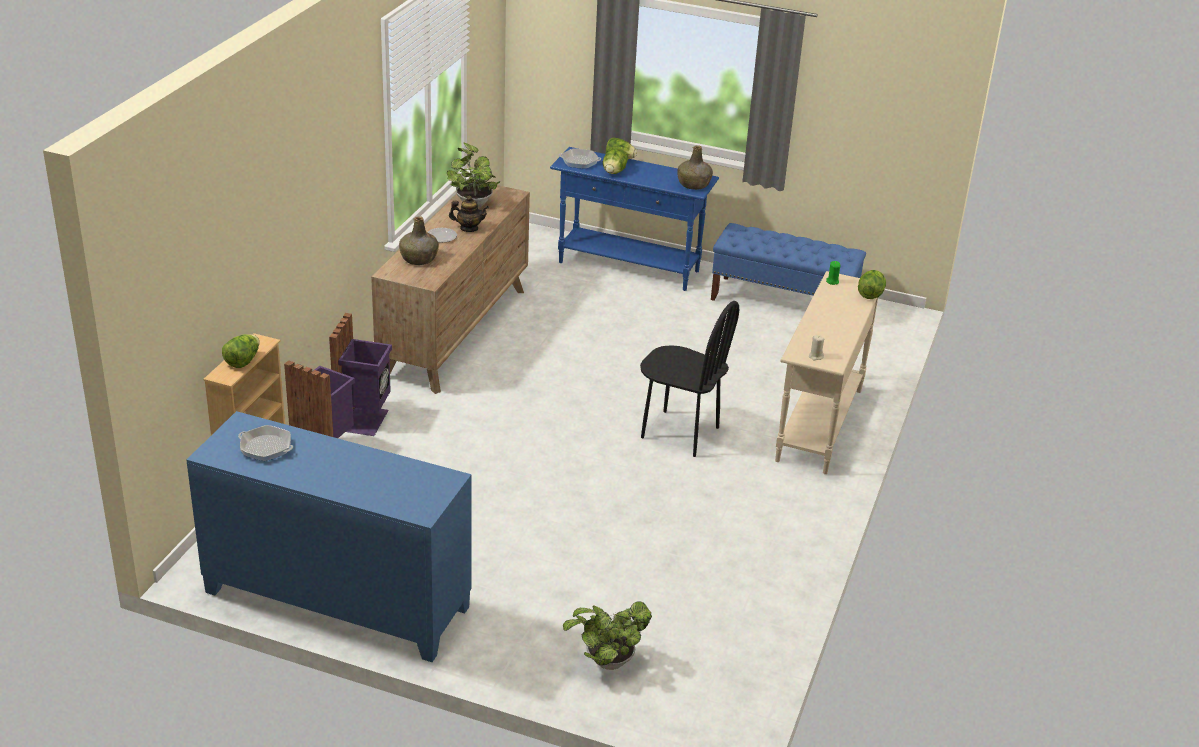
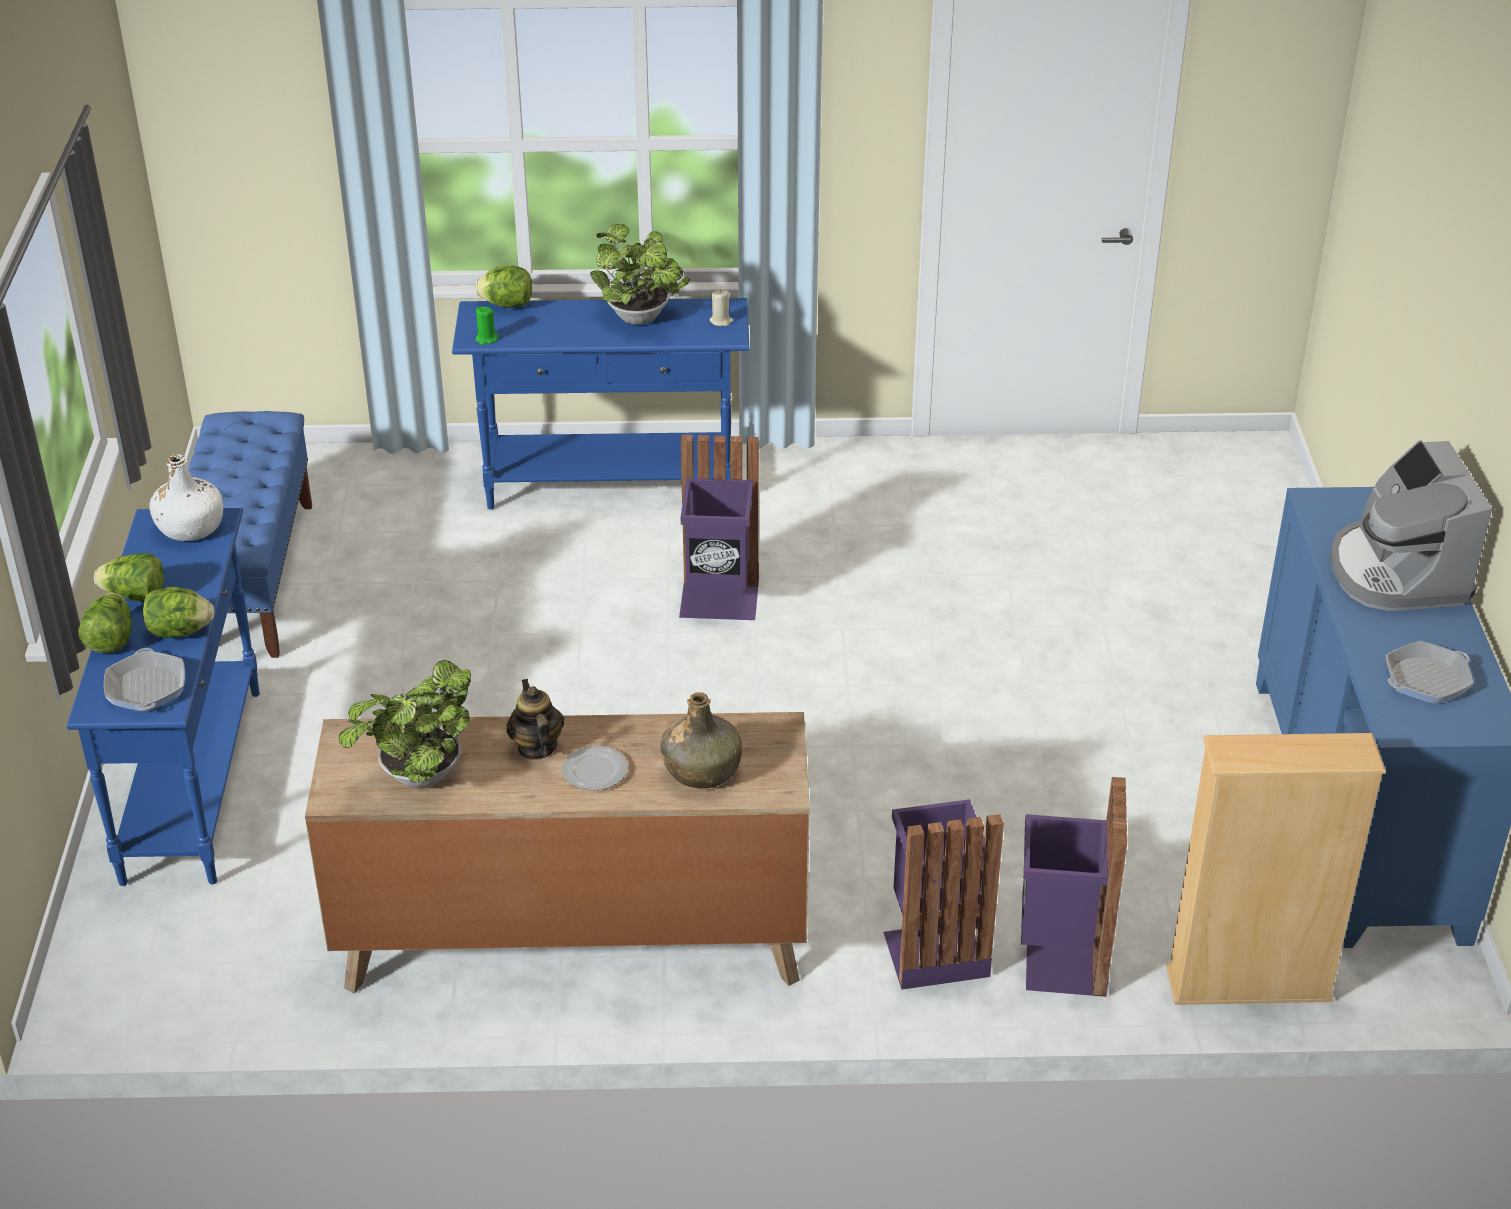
camera: 110 degrees left, 5 degrees up
(243, 361) = (1302, 746): lettuce -> lettuce (135, 596)
(266, 447) = (1426, 679): frying pan -> frying pan turned 60 degrees clockwise
(358, 478) = (1397, 573): none -> coffee machine
(606, 662) = (1241, 551): potted plant -> potted plant (641, 319)
(679, 433) = (719, 601): black chair -> purple trash can
(694, 184) = (190, 527): green bottle -> white bottle
(818, 425) = (611, 485): beige console table -> blue console table

